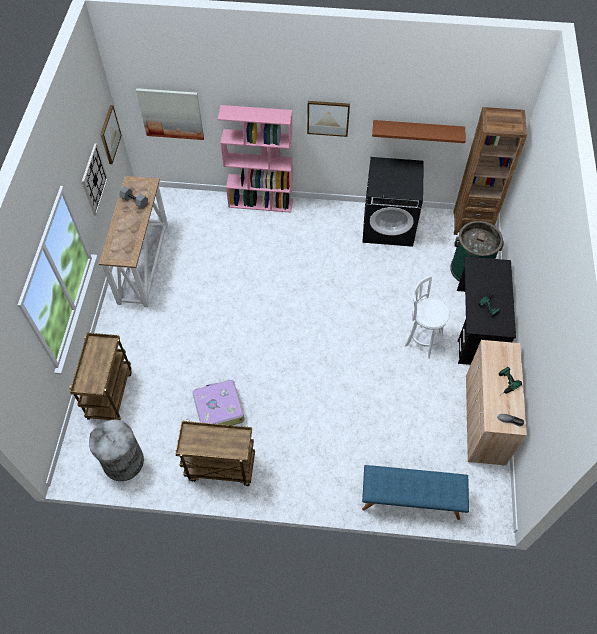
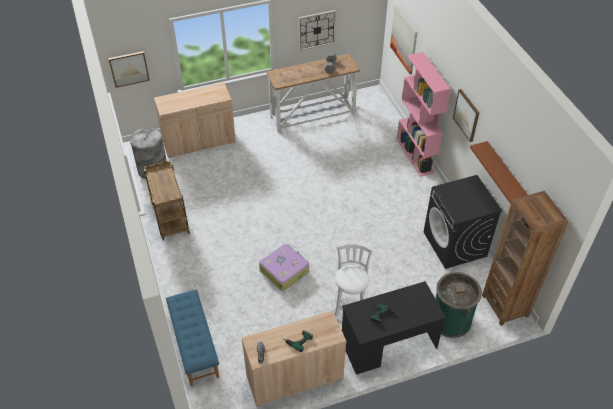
camera: 65 degrees right, 10 degrees down
(109, 134) = (362, 21): picture -> picture (129, 68)
(109, 393) = (199, 142): brown cart -> beige cabinet
(218, 409) = (216, 201): suitcase -> suitcase (284, 270)

